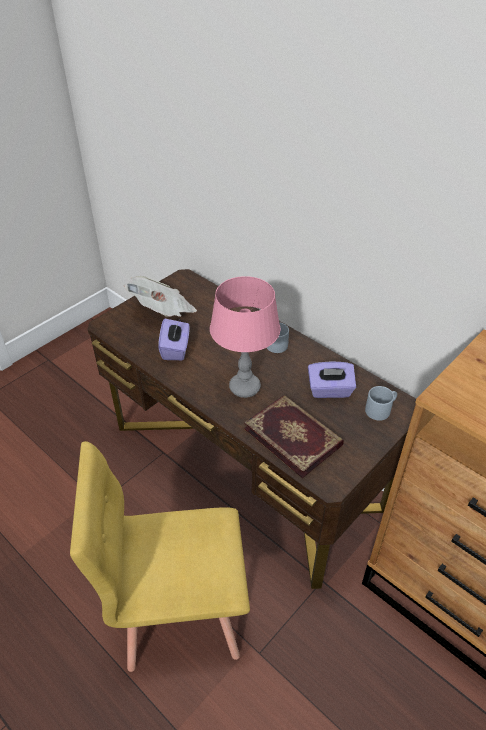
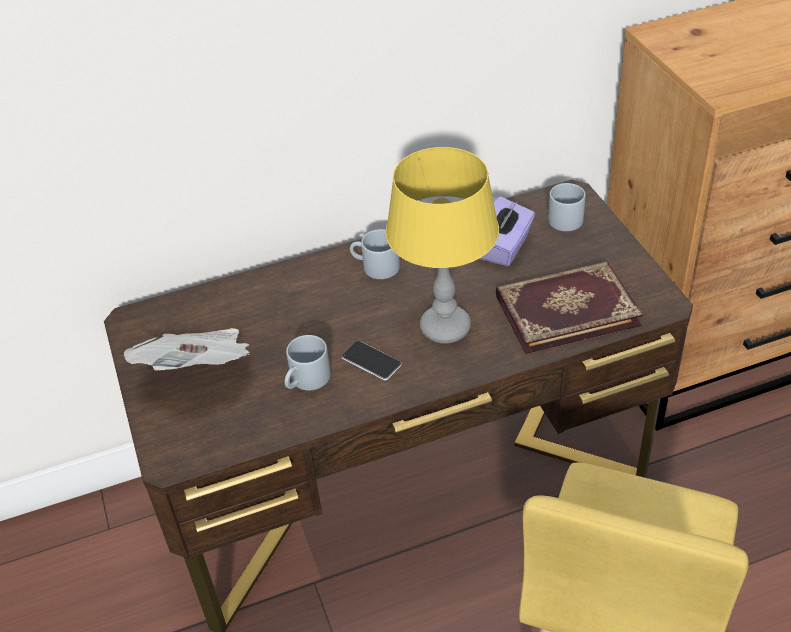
camera: 60 degrees left, 0 degrees up
(175, 349) = (306, 381): purple tissue box -> grey mug
(202, 367) = (371, 361): none -> phone
(244, 388) = (445, 328): pink table lamp -> yellow table lamp

